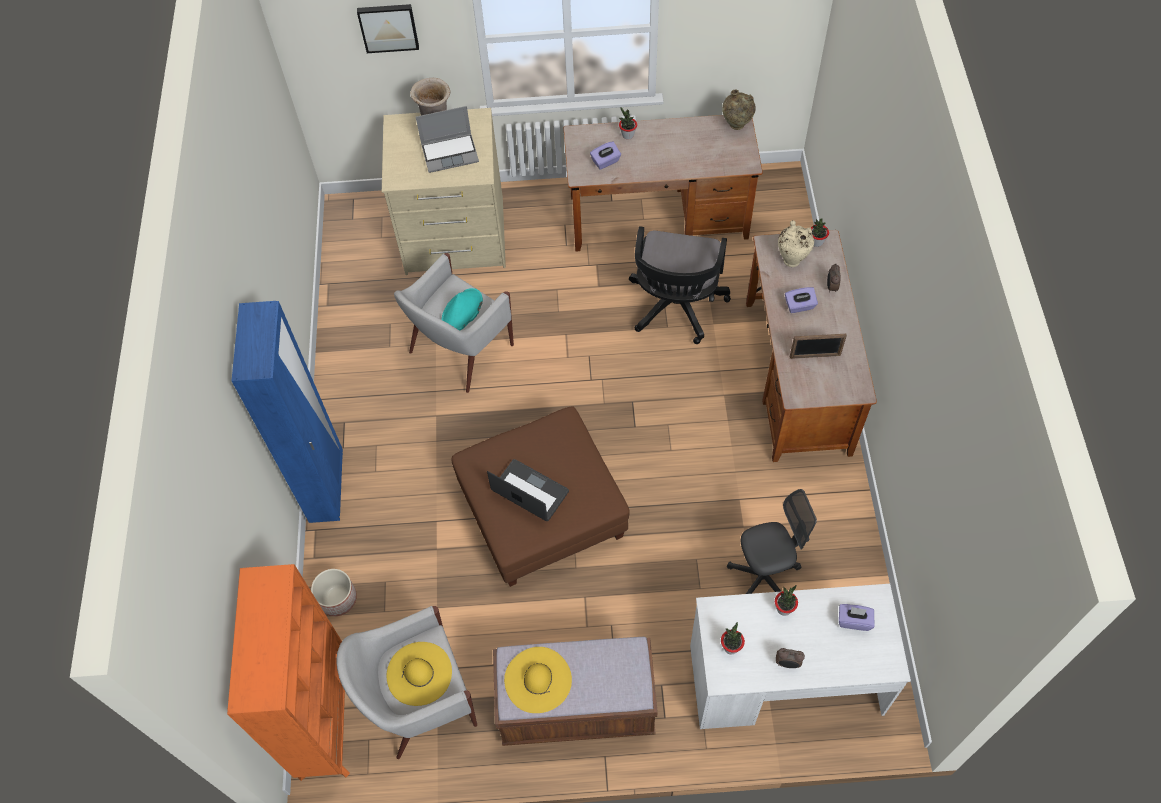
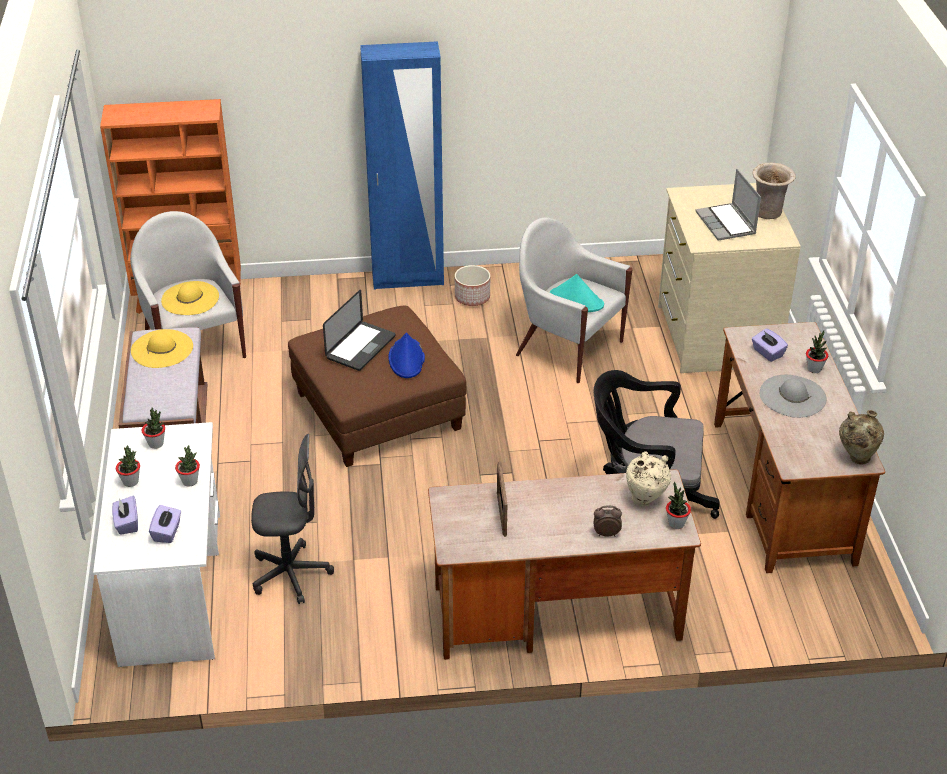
camera: 85 degrees right, 20 degrees down
(337, 598) = (296, 294): planter -> planter (472, 297)
(388, 27) = (813, 105): picture -> none
(552, 450) = (406, 359): none -> blue hat
(662, 153) = (792, 396): none -> grey hat
(763, 577) = (291, 574): grey office chair -> grey office chair turned 75 degrees counterclockwise
(787, 663) = (131, 482): alarm clock -> potted plant
(799, 306) = (574, 504): purple tissue box -> purple tissue box (127, 523)

